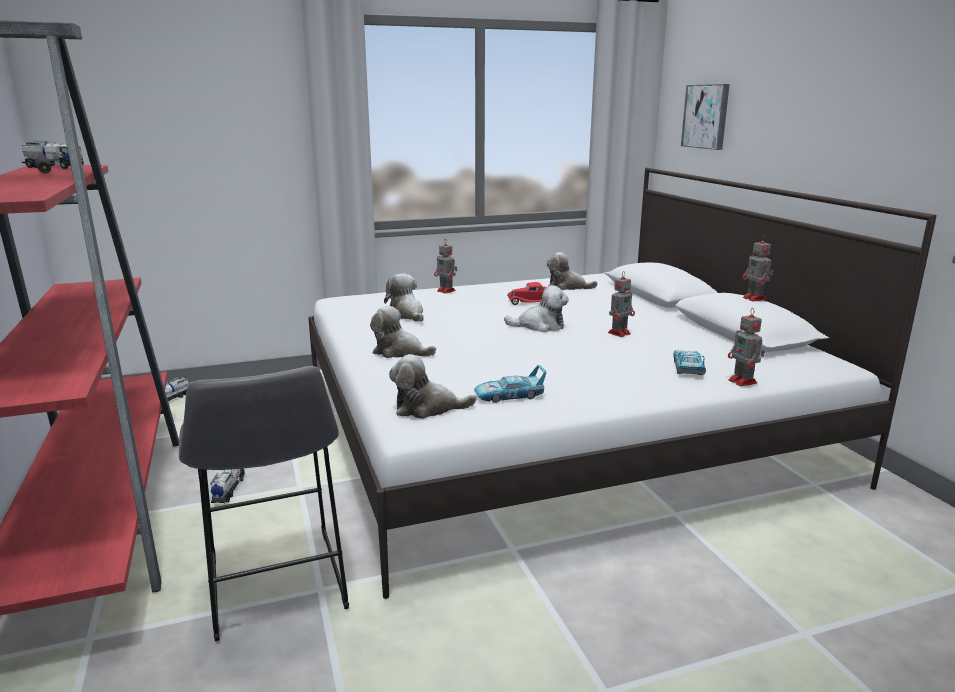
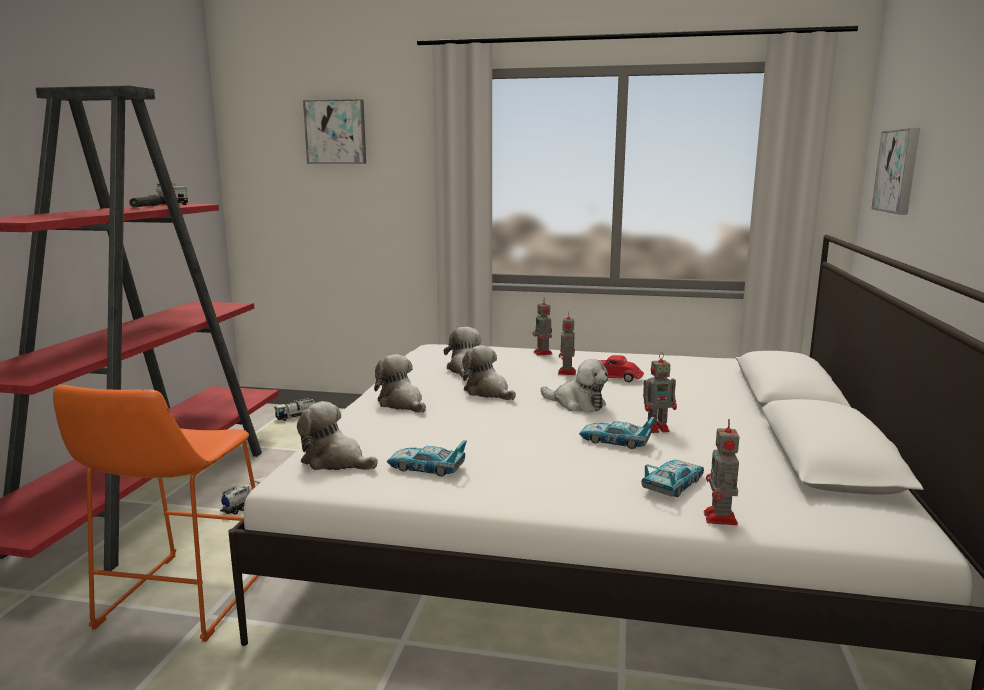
camera: 30 degrees right, 5 degrees down
(182, 76) = (336, 132): none -> picture
(276, 587) = (180, 600): grey stool -> orange stool
(567, 287) = (681, 368): plush toy -> plush toy (488, 392)
(608, 347) = (615, 441): none -> toy car
(755, 299) = (849, 415): toy robot -> toy robot (567, 373)

